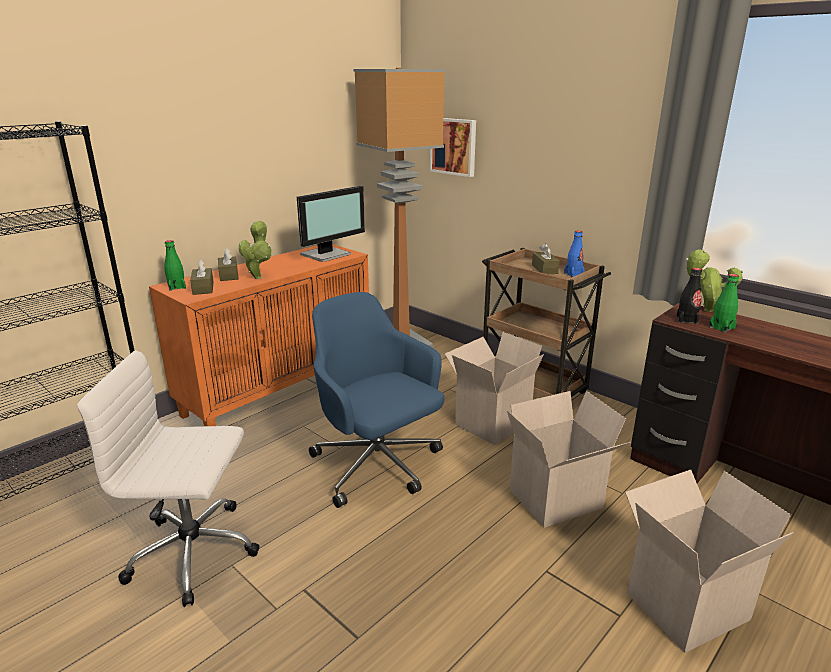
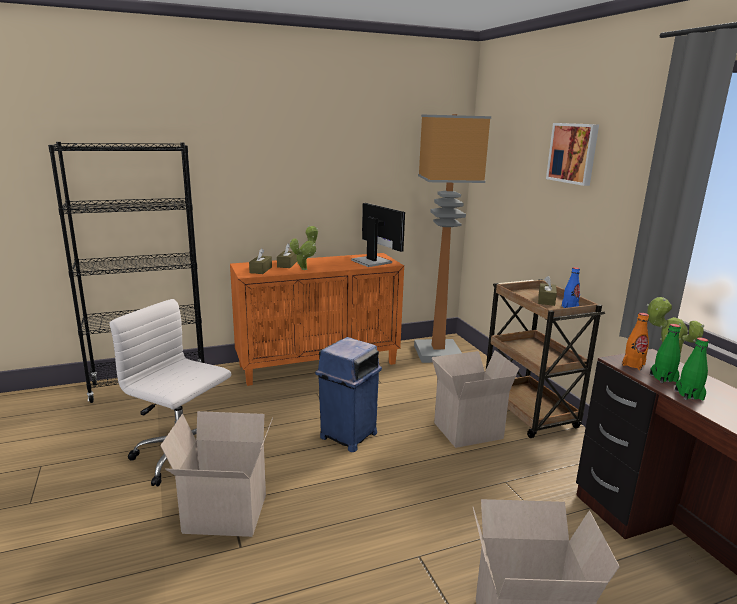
camera: 25 degrees right, 5 degrees down
(177, 287) = (245, 266): green bottle -> green bottle (689, 395)
(327, 255) = (372, 261): monitor -> monitor turned 105 degrees counterclockwise
(378, 466) = (347, 436): blue office chair -> blue trash can
(454, 146) = (503, 183): picture -> picture (573, 153)
(556, 501) = (473, 506): cardboard box -> cardboard box (223, 515)
(686, 320) = (633, 364): black bottle -> orange bottle

